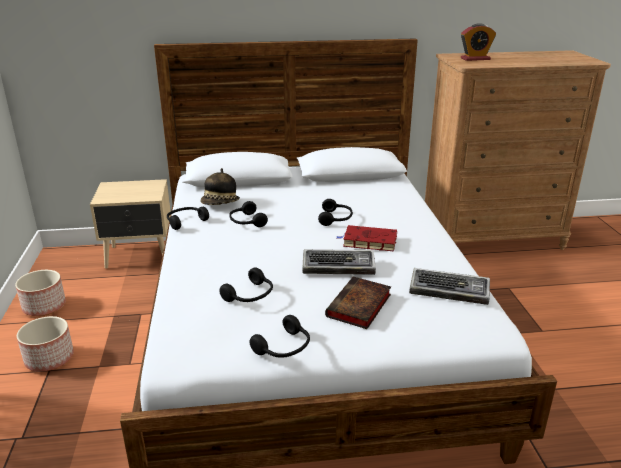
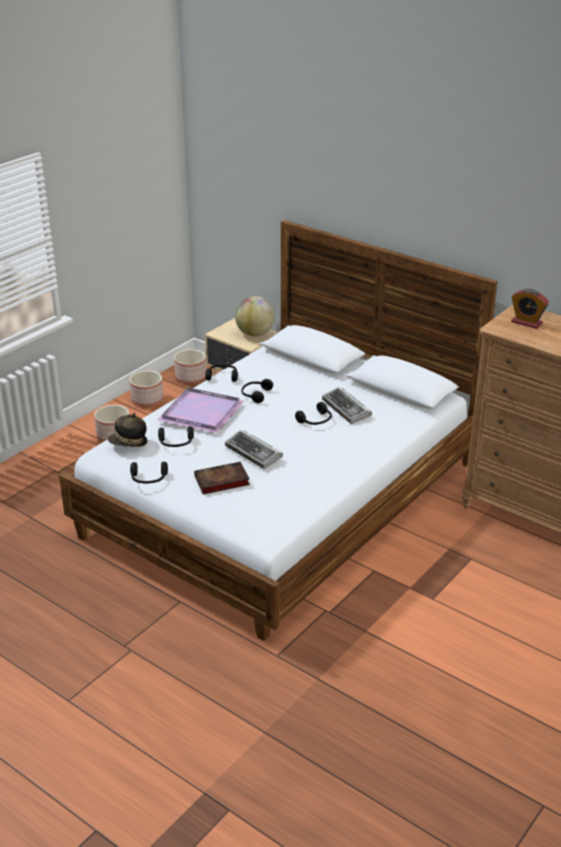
camera: 45 degrees right, 5 degrees up
(67, 268) = (190, 377): none -> planter
(142, 187) = (255, 333): none -> globe
(220, 204) = (264, 372): hat -> hat (128, 443)
(226, 257) = (202, 413): none -> purple tray
(368, 241) = (303, 447): red book -> none
(450, 290) = (288, 502): keyboard -> keyboard (347, 409)

